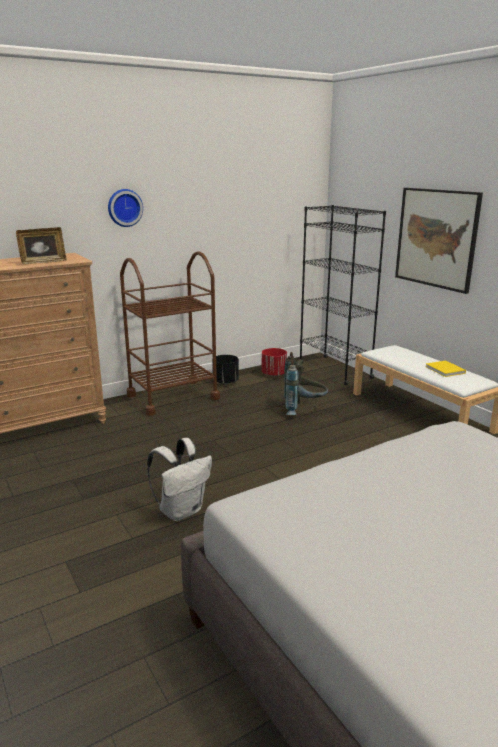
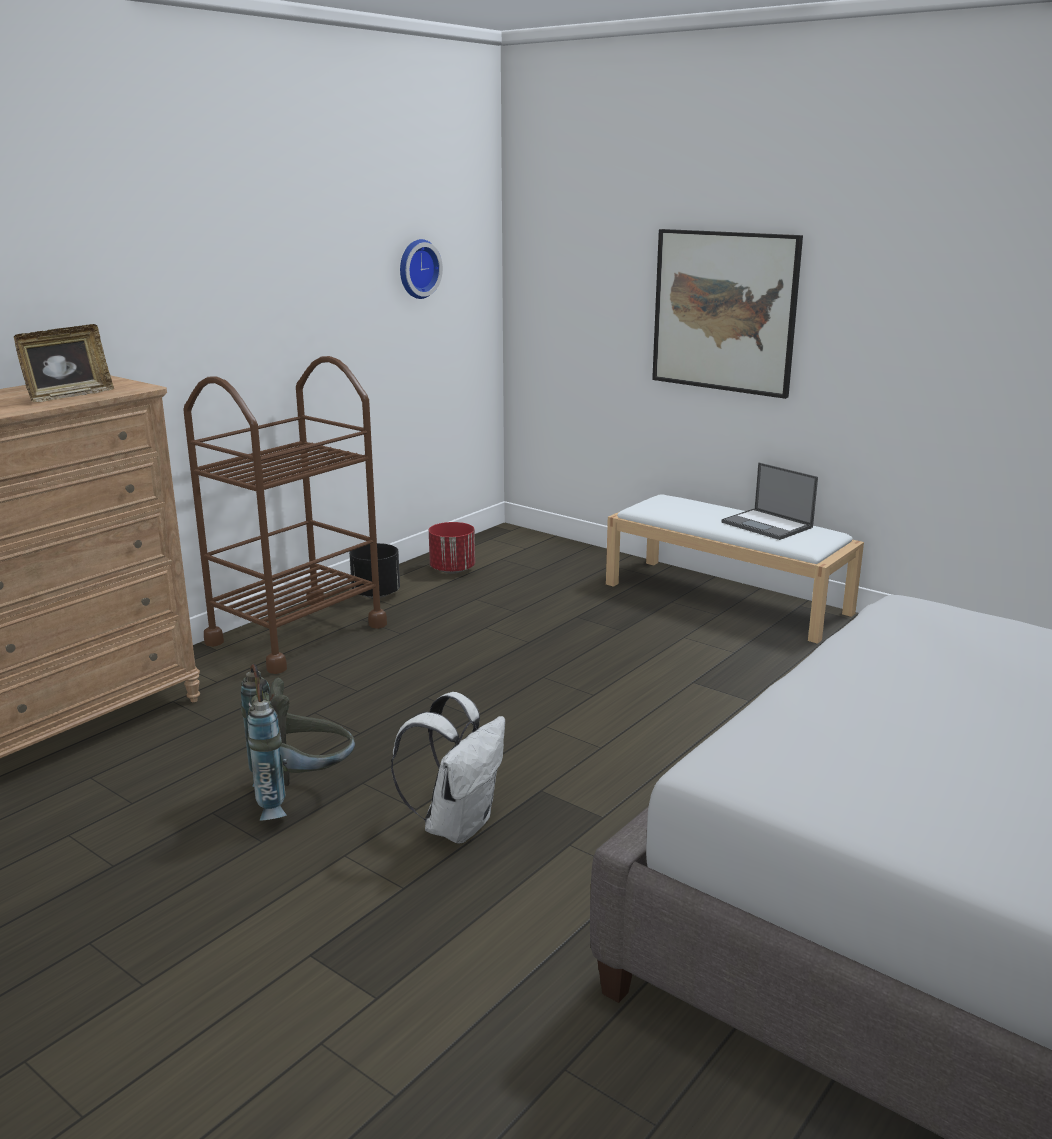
camera: 20 degrees left, 0 degrees up
(124, 207) = (182, 280): wall clock -> wall clock (417, 269)
(303, 410) = (544, 623): grey backpack -> grey backpack (301, 795)
(334, 370) = (549, 549): black bookcase -> none
(445, 370) = (768, 525): yellow book -> laptop

